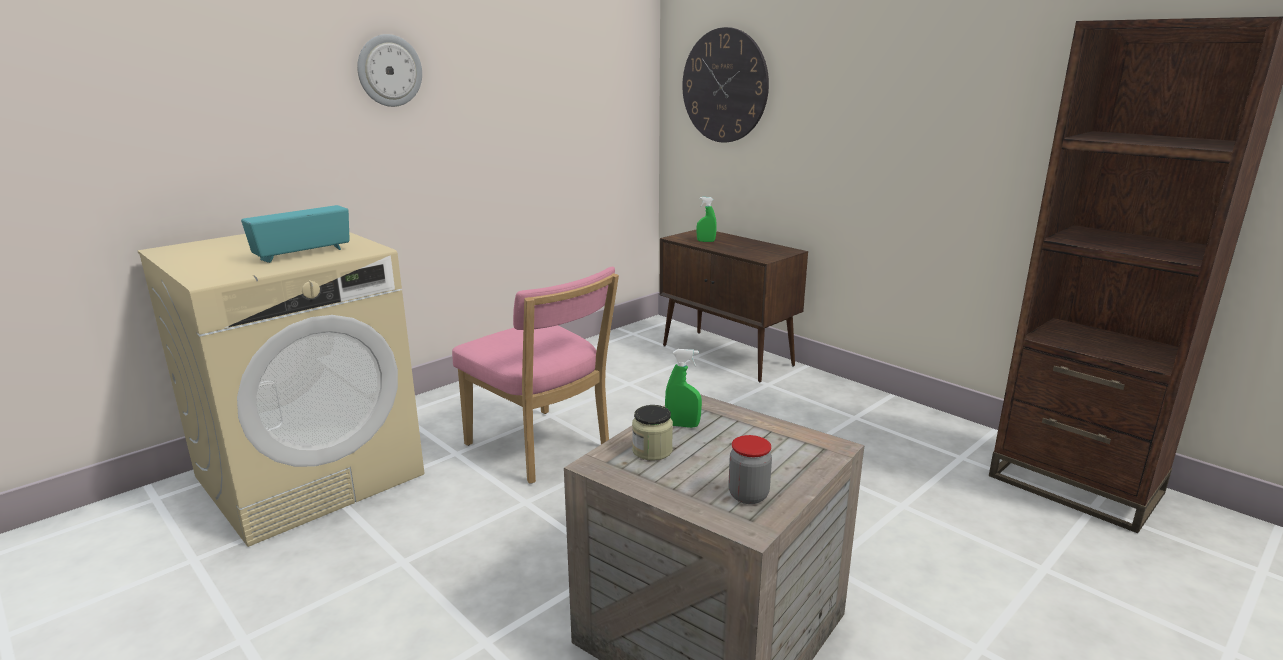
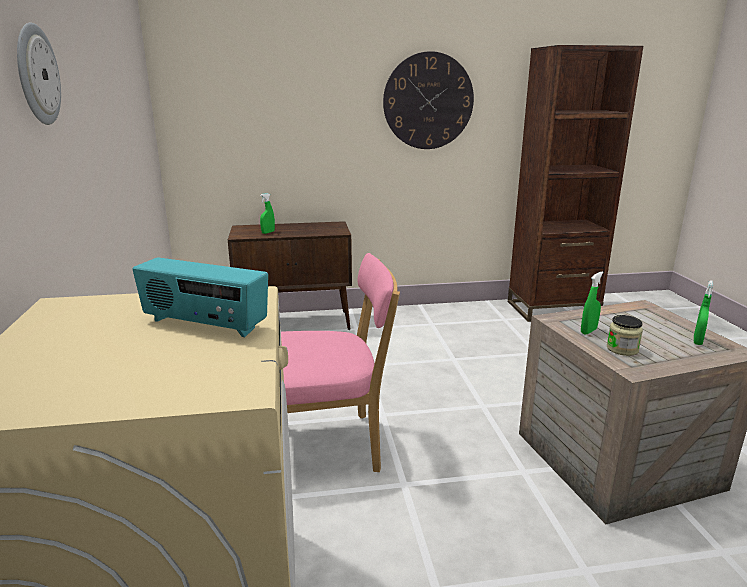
camera: 55 degrees left, 0 degrees up
(302, 254) = (204, 325): radio -> radio turned 60 degrees counterclockwise
(724, 86) = (238, 95): wall clock -> wall clock (428, 101)
(748, 495) = (697, 341): jar -> green spray bottle

